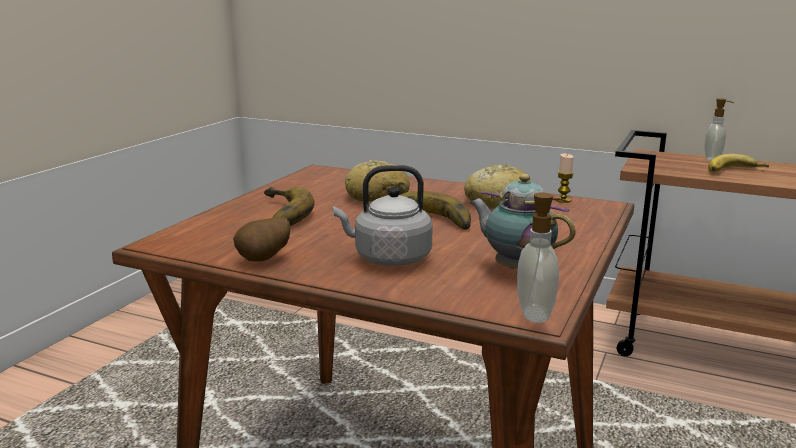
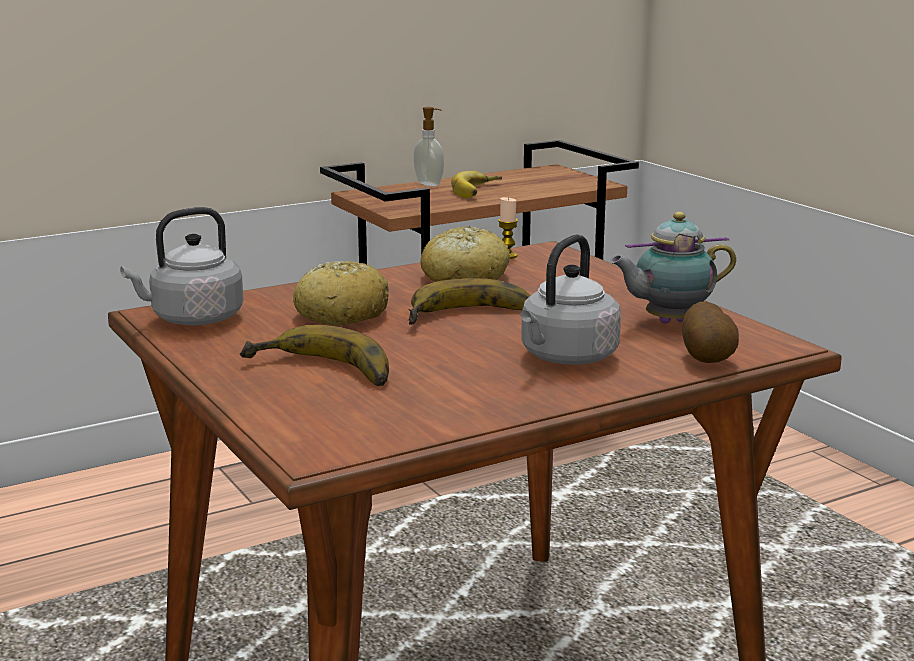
camera: 55 degrees left, 0 degrees up
(265, 260) = (483, 410): potato -> potato (708, 359)
(319, 176) = (192, 319): none -> grey kettle
(537, 314) = (781, 344): soap dispenser -> none

